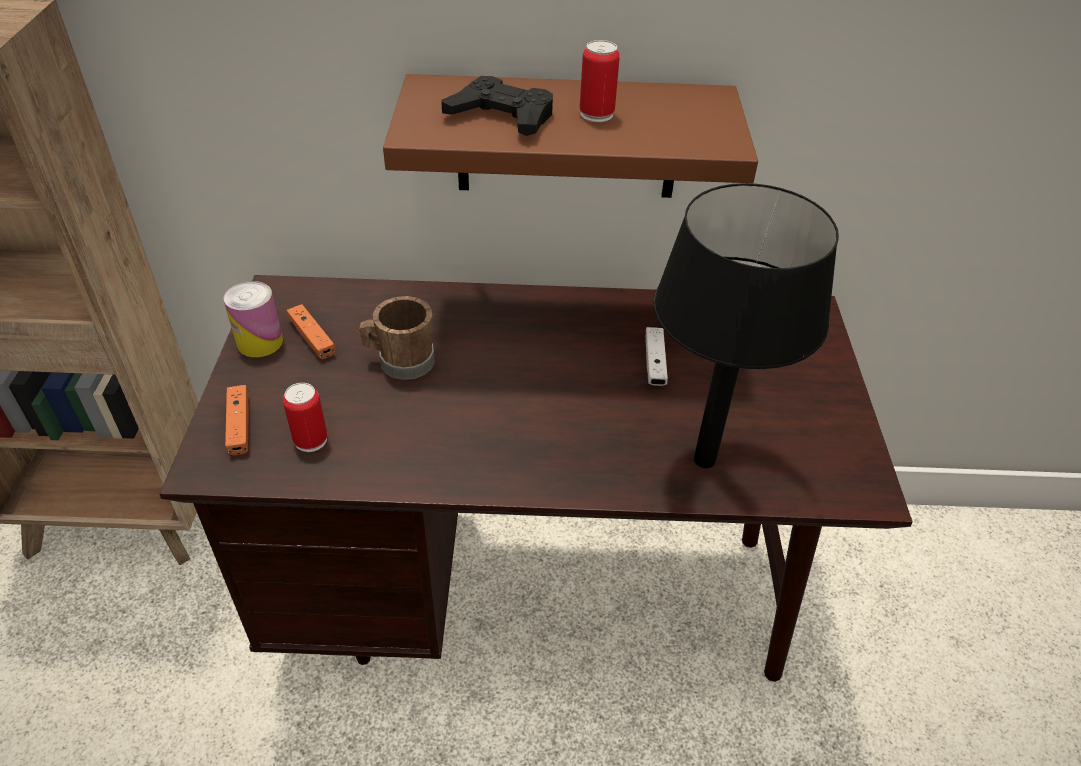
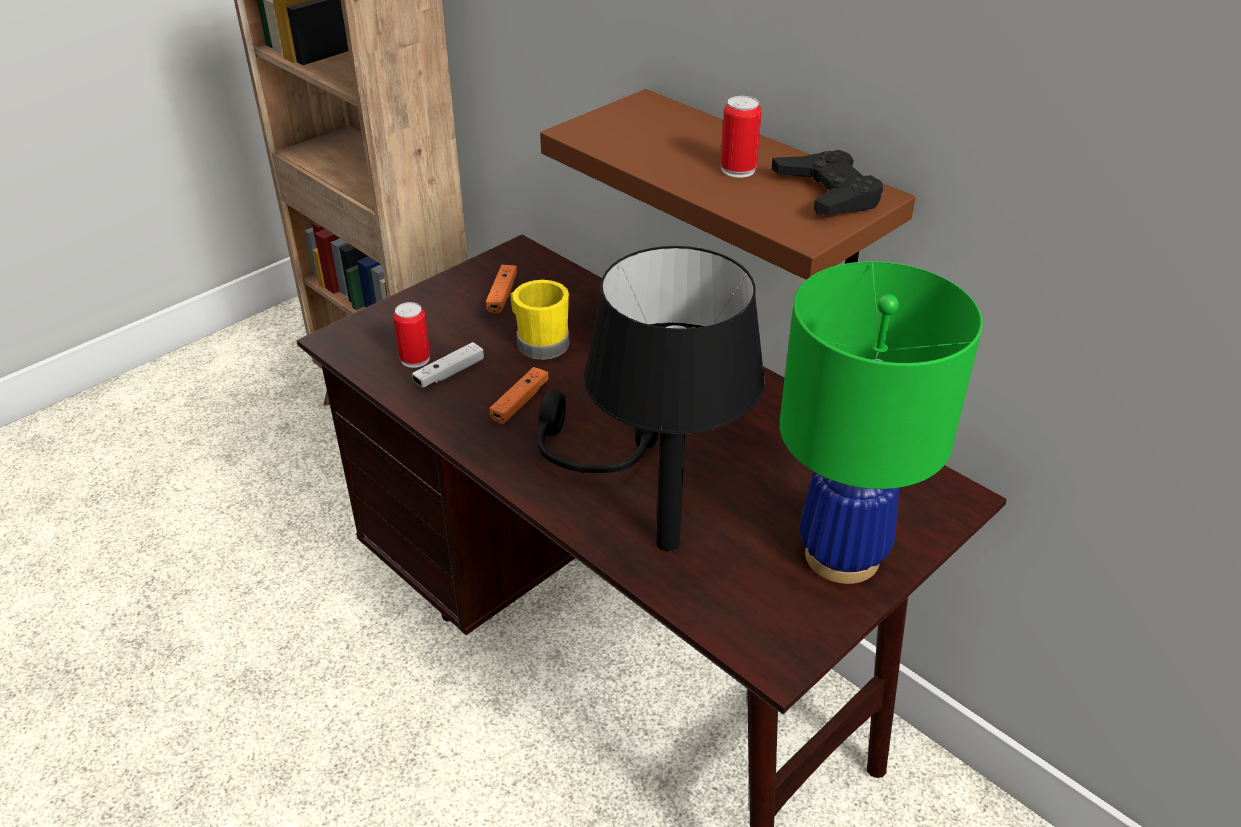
camera: 45 degrees right, 5 degrees down
(239, 426) = (387, 326): orange game controller -> orange game controller (520, 402)
(260, 342) = (466, 280): can -> none
(400, 362) = (539, 342): brown mug -> yellow mug
(502, 116) = (659, 143): black game controller -> black game controller (828, 193)
(566, 427) = (593, 453): none -> black headphones
(654, 363) = (733, 452): white game controller -> white game controller (449, 373)
(809, 394) = (842, 556): none -> green table lamp

